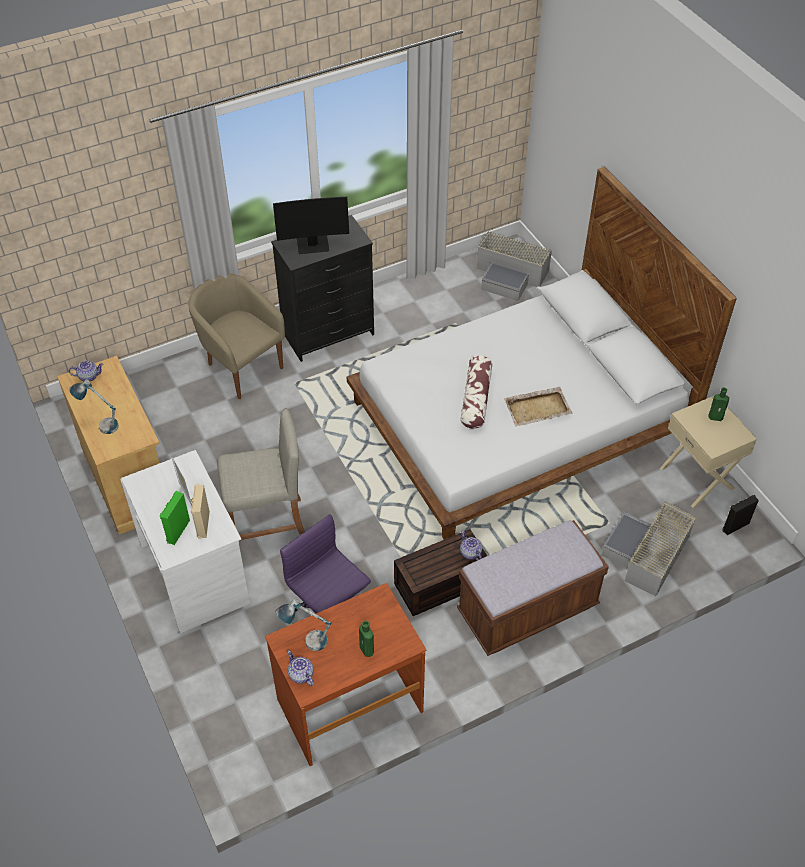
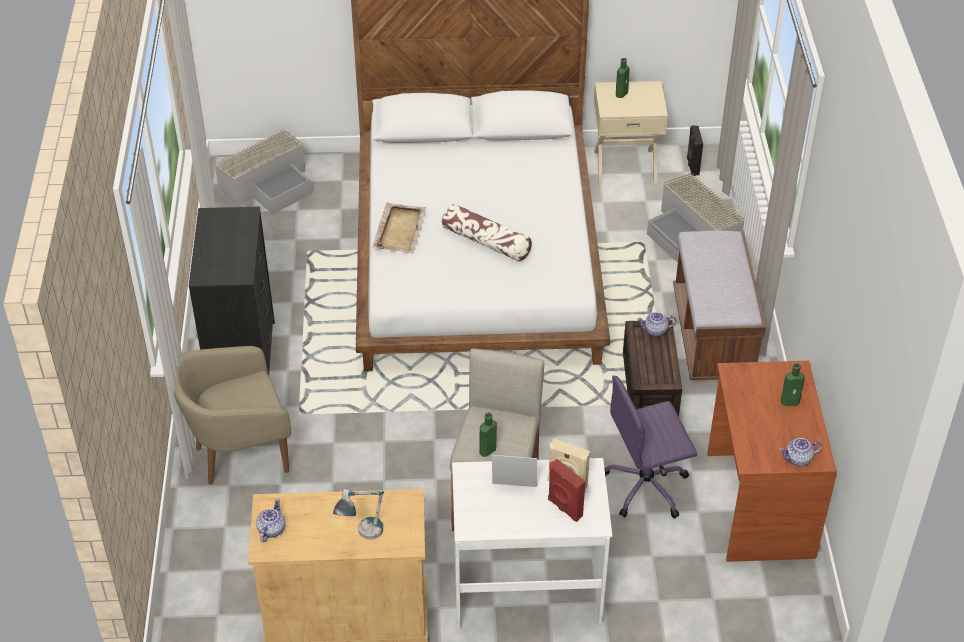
camera: 65 degrees left, 5 degrees down
(177, 531) = (564, 508): green speaker -> red speaker
(232, 471) = (486, 451): none -> green bottle
(306, 641) = (760, 443): table lamp -> none
(313, 245) = (225, 253): monitor -> none
(538, 408) = (528, 203): beige tray -> beige tray (400, 229)

